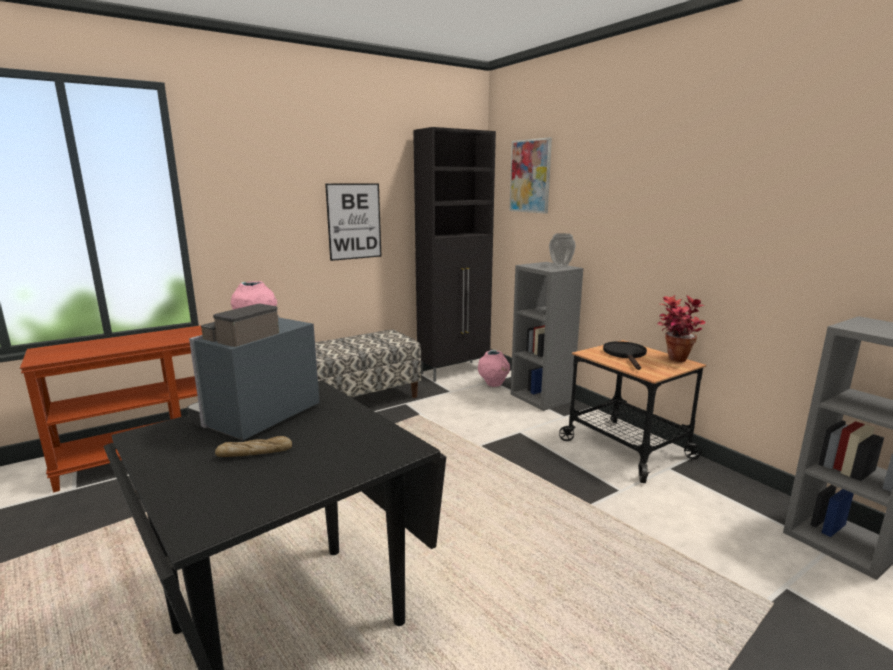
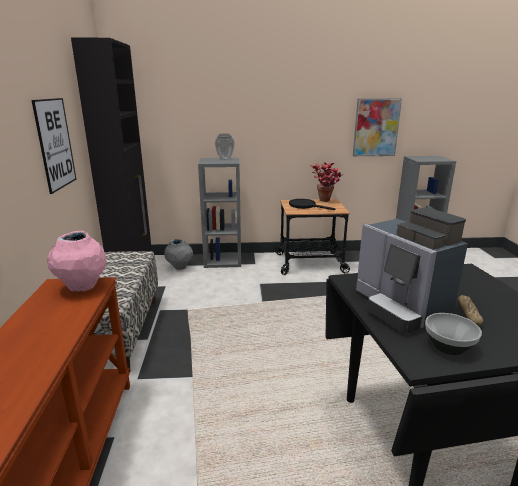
camera: 60 degrees left, 5 degrees up
(172, 446) = (449, 346): none -> bowl
(493, 384) = (180, 267): pink vase -> grey vase
(530, 176) = (167, 88): picture -> picture (376, 127)

